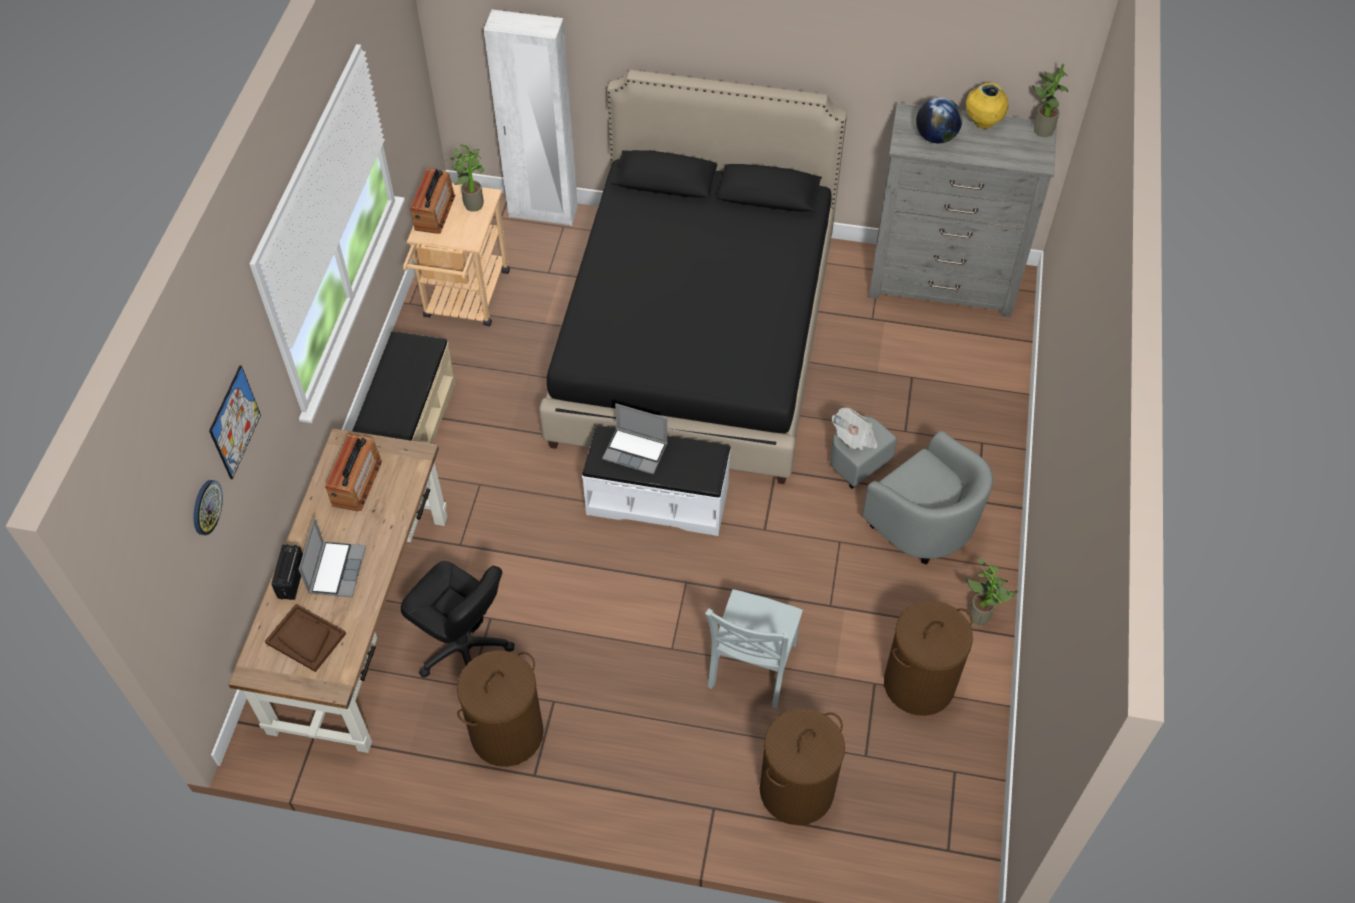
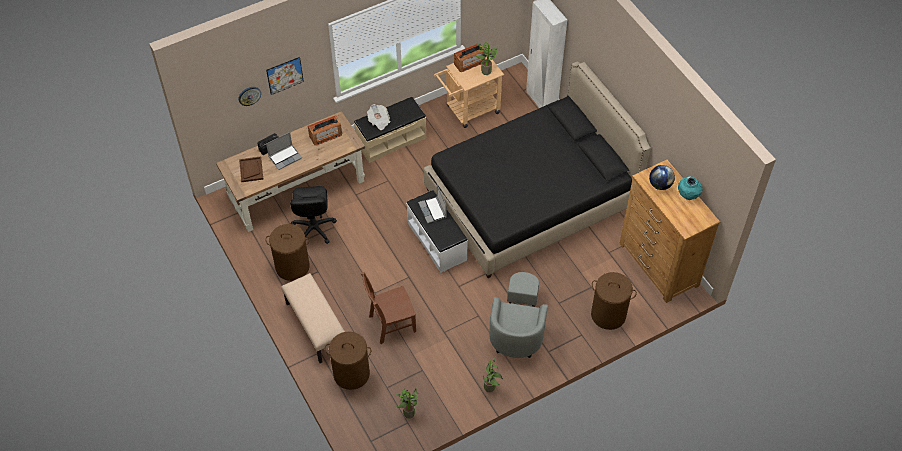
camera: 50 degrees right, 0 degrees up
(658, 780) = (315, 326): none -> beige bench
(751, 668) = (390, 324): grey chair -> brown chair
(854, 438) = (521, 280): newspaper -> newspaper (379, 121)
(919, 683) = (437, 385): brown laundry basket -> brown laundry basket (608, 314)
(942, 282) = (658, 265): grey dresser -> brown dresser
(983, 123) = (688, 196): yellow vase -> turquoise vase
(1040, 129) = (708, 218): potted plant -> potted plant (409, 411)

